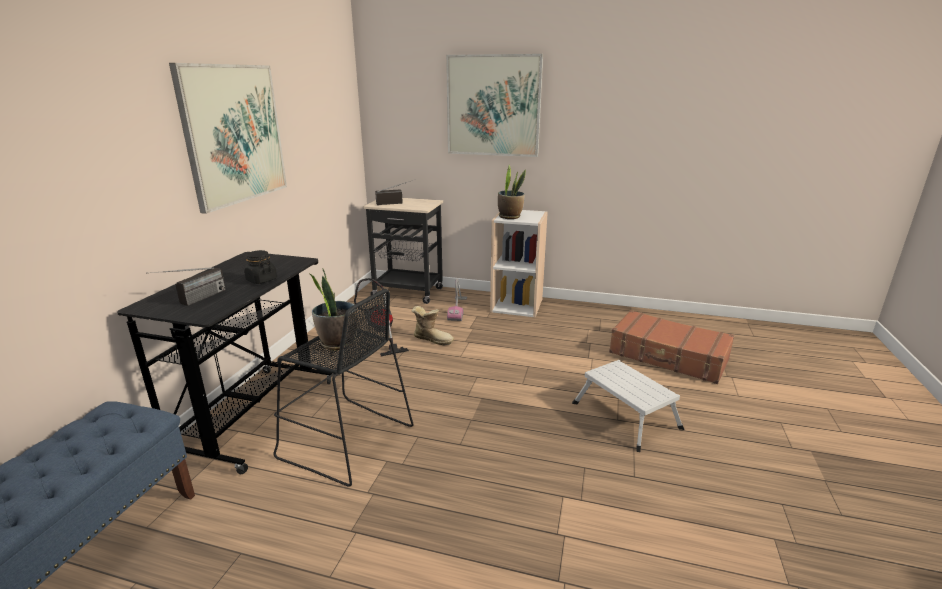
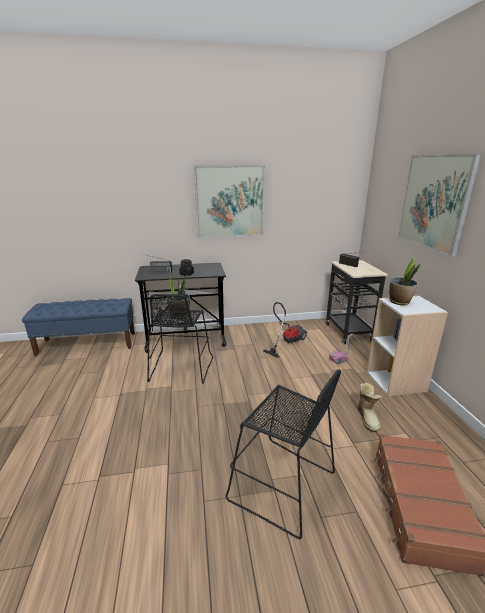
camera: 65 degrees right, 0 degrees up
(432, 339) = (300, 361): boot -> boot (368, 418)
(626, 416) = (281, 484): white step ladder -> black stool

